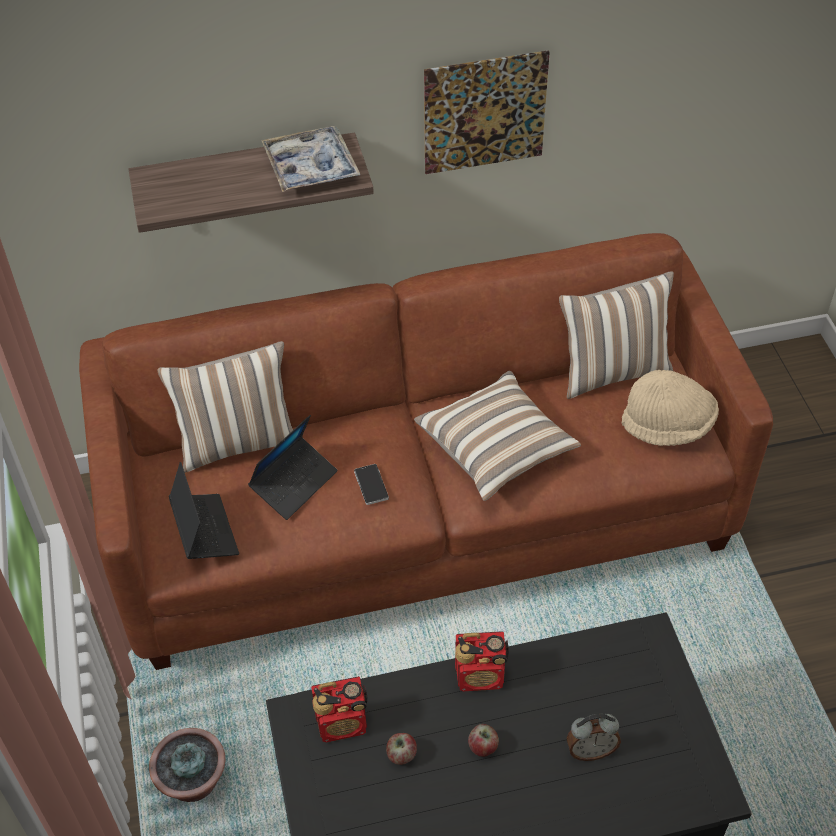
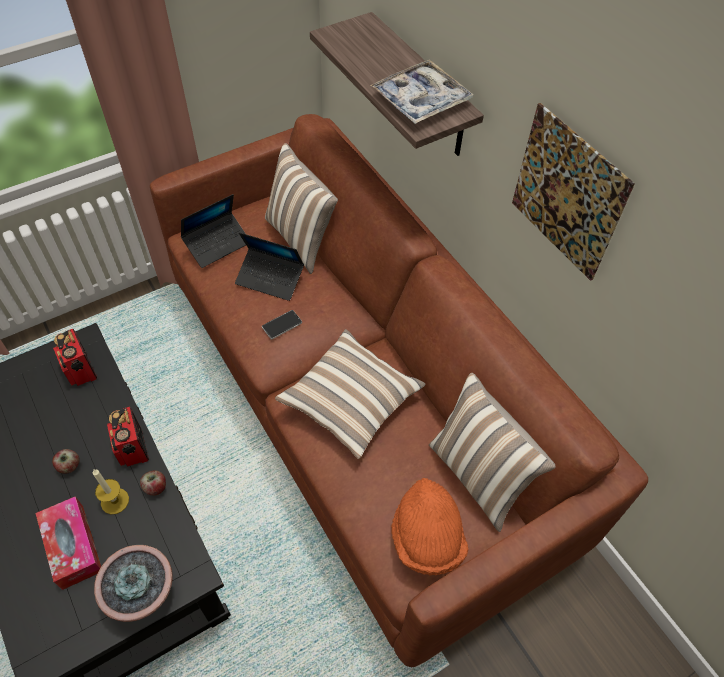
camera: 70 degrees right, 5 degrees up
(193, 782) = (111, 339): potted plant -> potted plant (143, 594)
(401, 755) = (58, 414): apple -> apple (156, 487)
(544, 702) = (115, 501): none -> candle
(590, 750) = (73, 546): alarm clock -> tissue box
(668, 425) = (426, 538): beige hat -> orange hat

